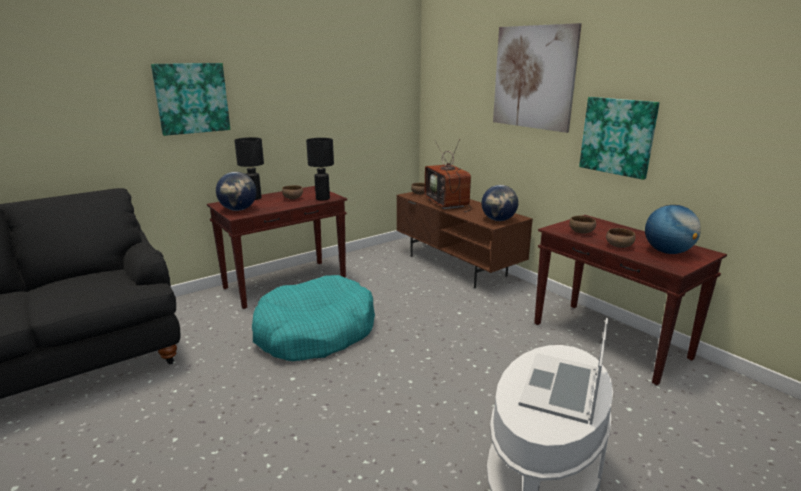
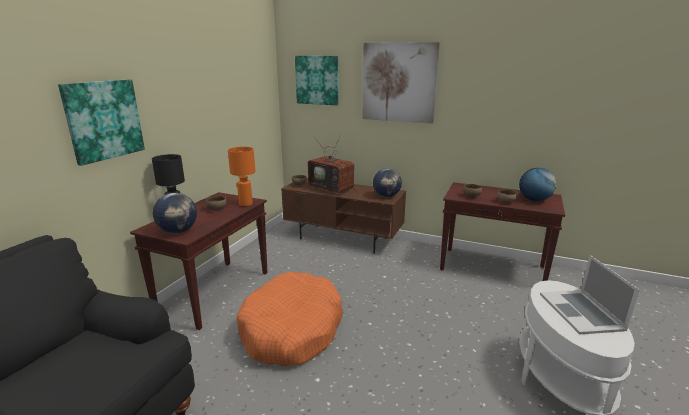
camera: 30 degrees left, 0 degrees up
(315, 332) = (292, 330): turquoise dog bed -> orange dog bed
(323, 198) = (246, 204): black table lamp -> orange table lamp
(617, 136) = (475, 124): picture -> picture (317, 80)

